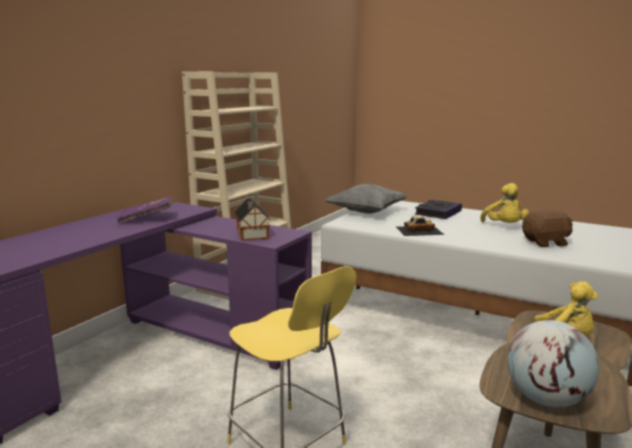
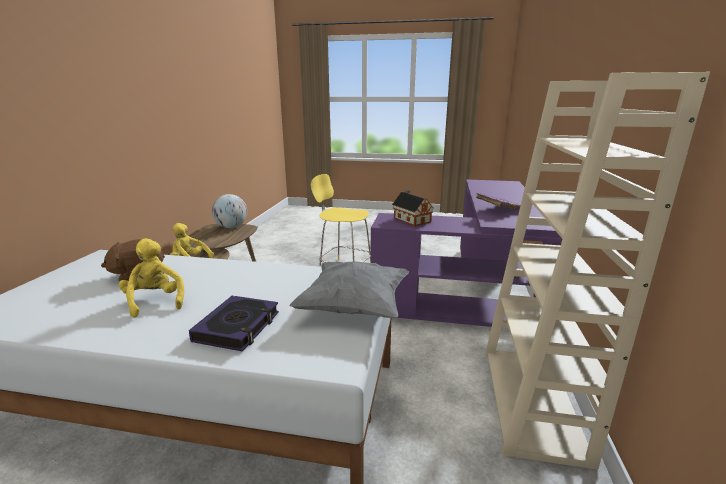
camera: 160 degrees right, 5 degrees up
(419, 230) = (275, 276): toy car -> none

